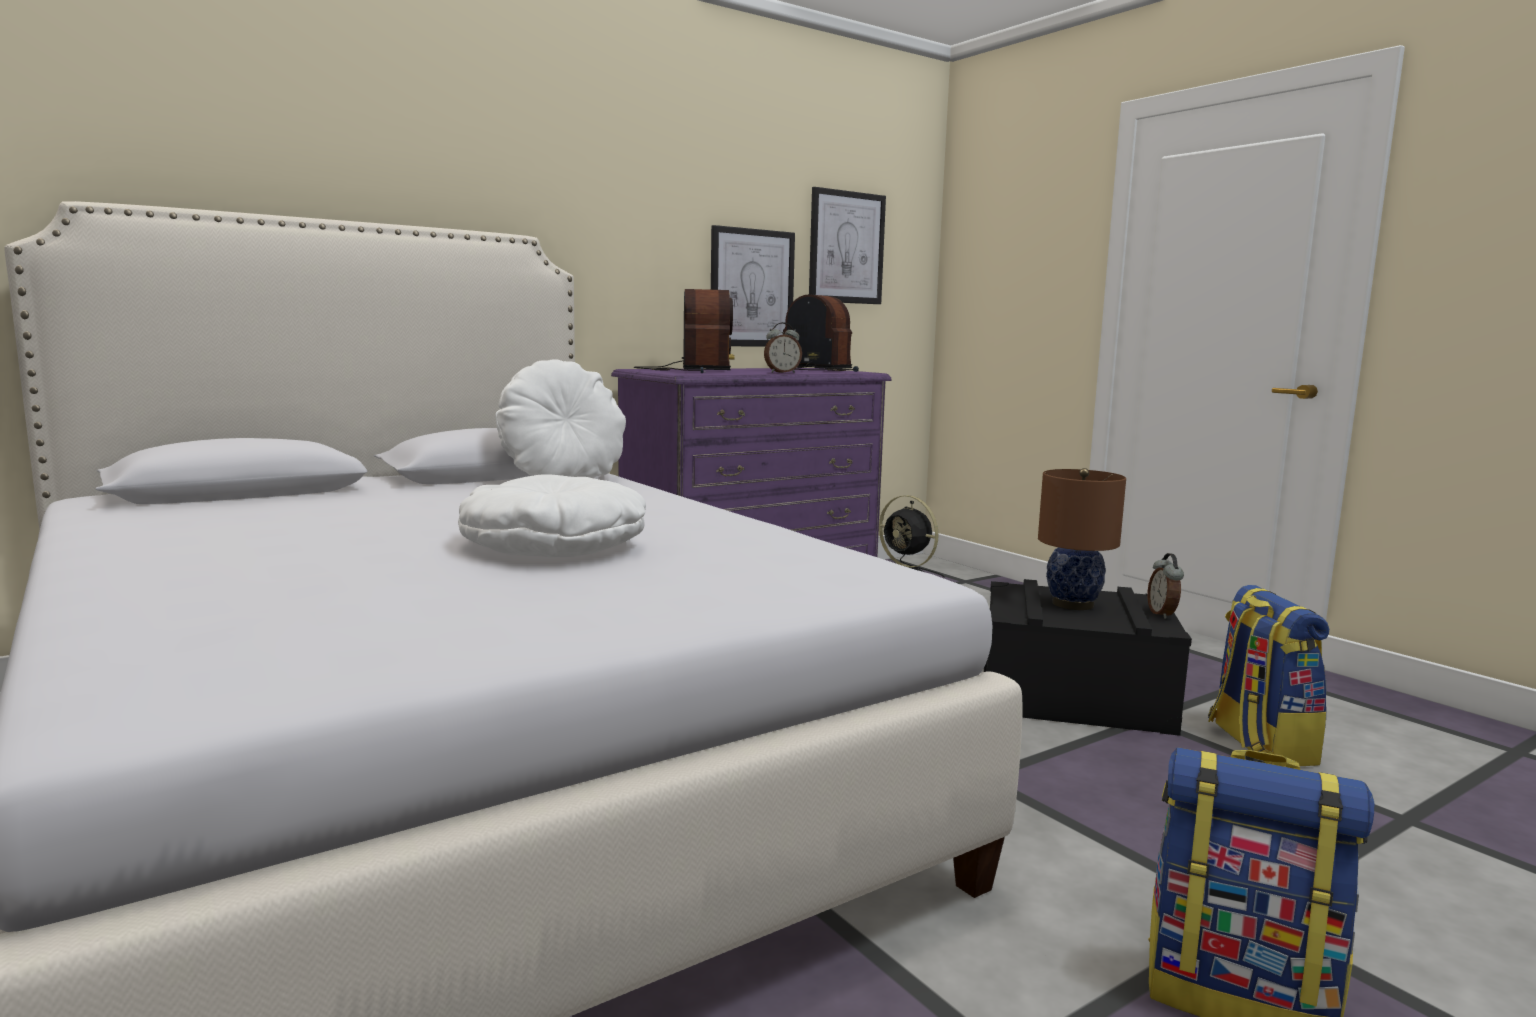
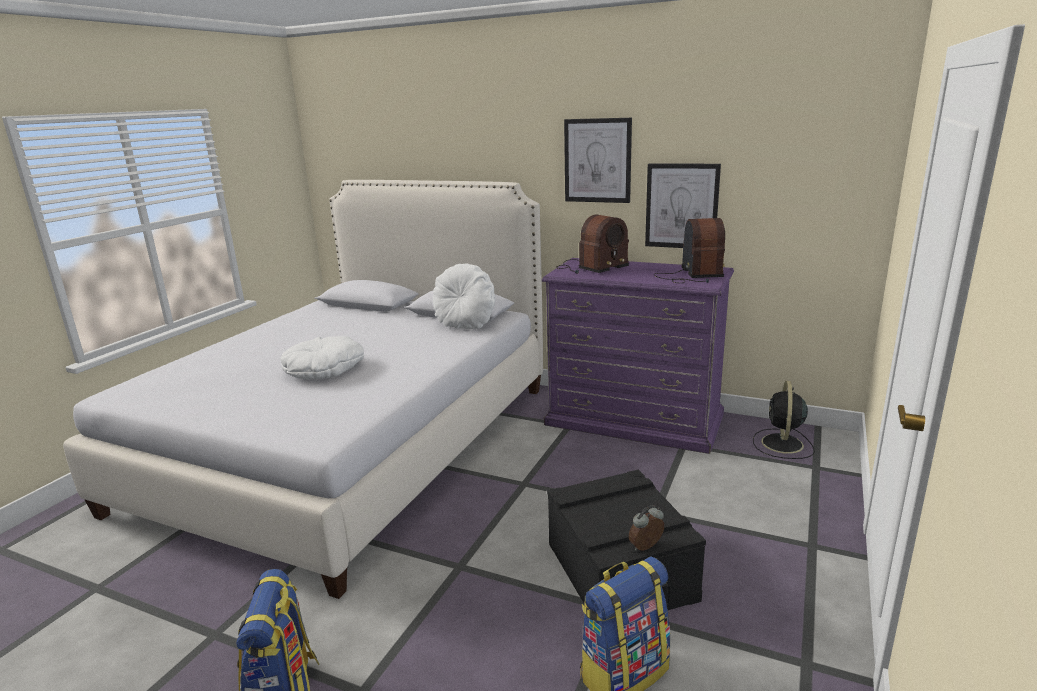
camera: 60 degrees right, 10 degrees up
(782, 372) = (634, 278): alarm clock -> none
(846, 247) = (778, 171): picture -> picture (597, 160)
(1073, 604) = (623, 509): brown table lamp -> none

